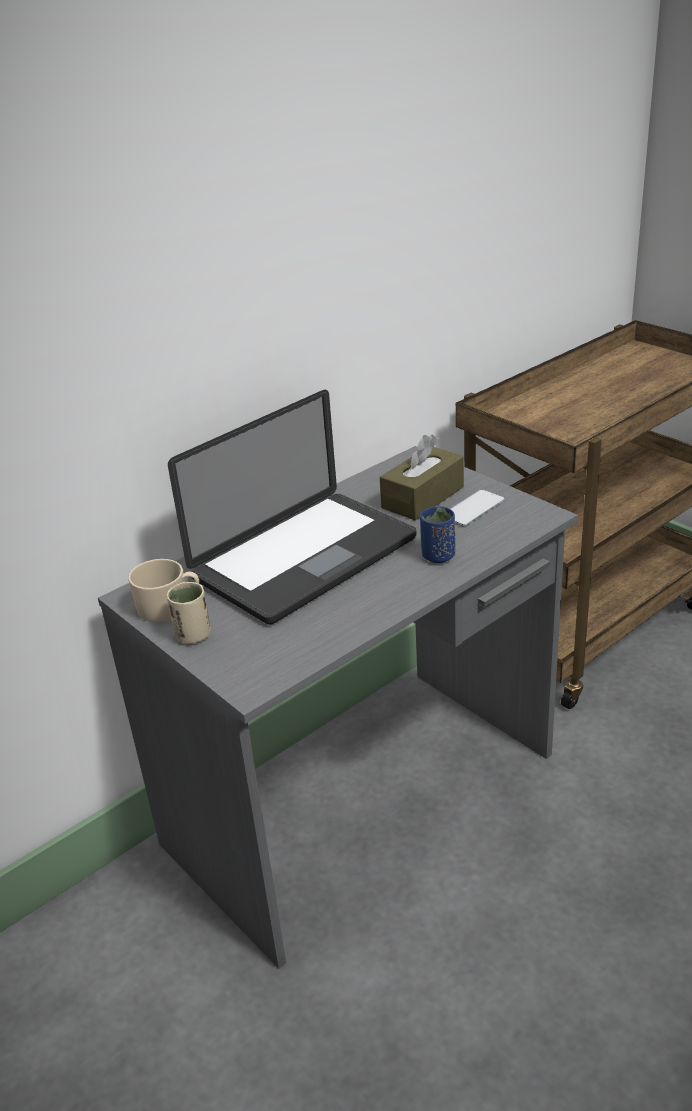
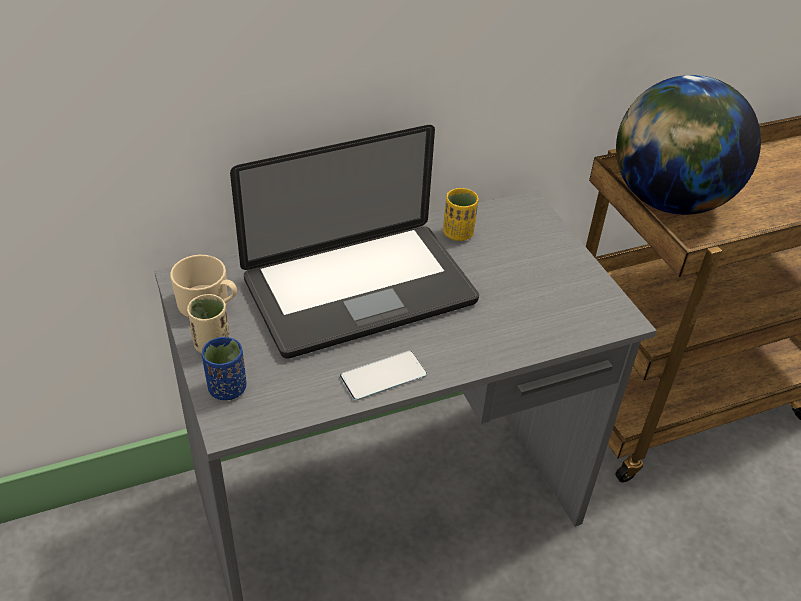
camera: 15 degrees right, 10 degrees up
(366, 494) = (458, 233): none -> yellow cup
(423, 497) = (510, 256): brown tissue box -> none
(438, 556) = (487, 333): blue cup -> blue cup (227, 388)
(473, 508) = (553, 286): phone -> phone (383, 376)
(532, 423) = (668, 201): none -> globe

